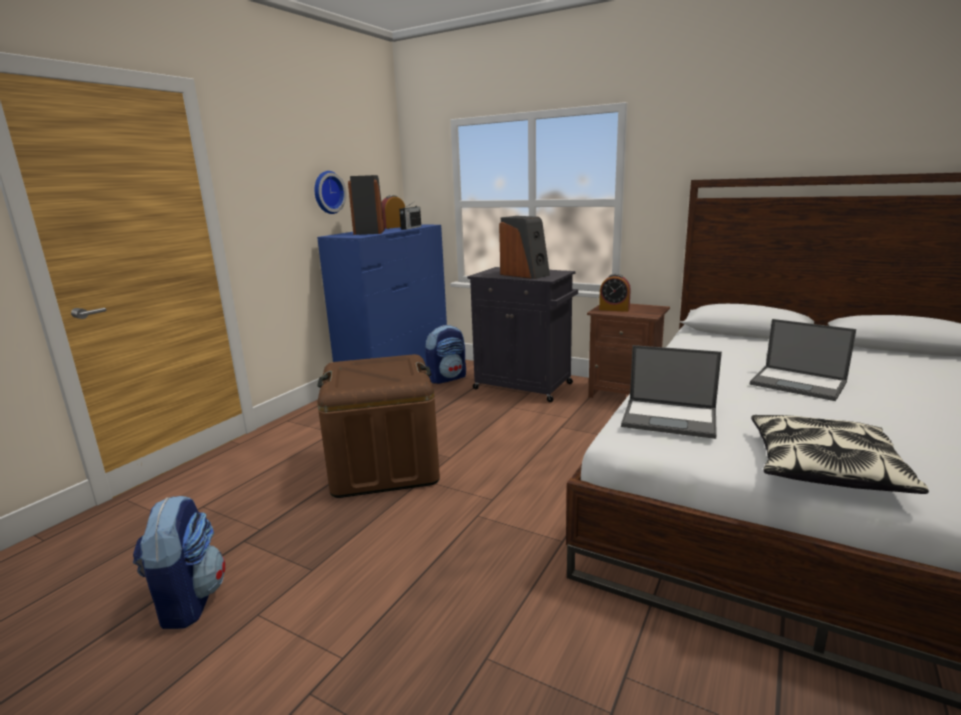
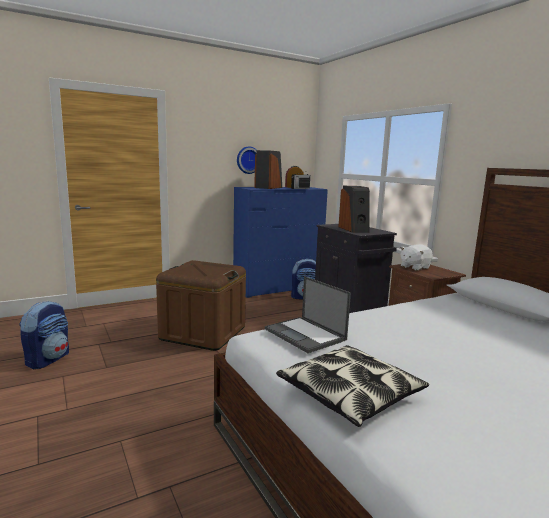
camera: 30 degrees right, 5 degrees down
(614, 309) = (414, 267): alarm clock -> white plush toy
(799, 383) = (461, 346): laptop -> none

